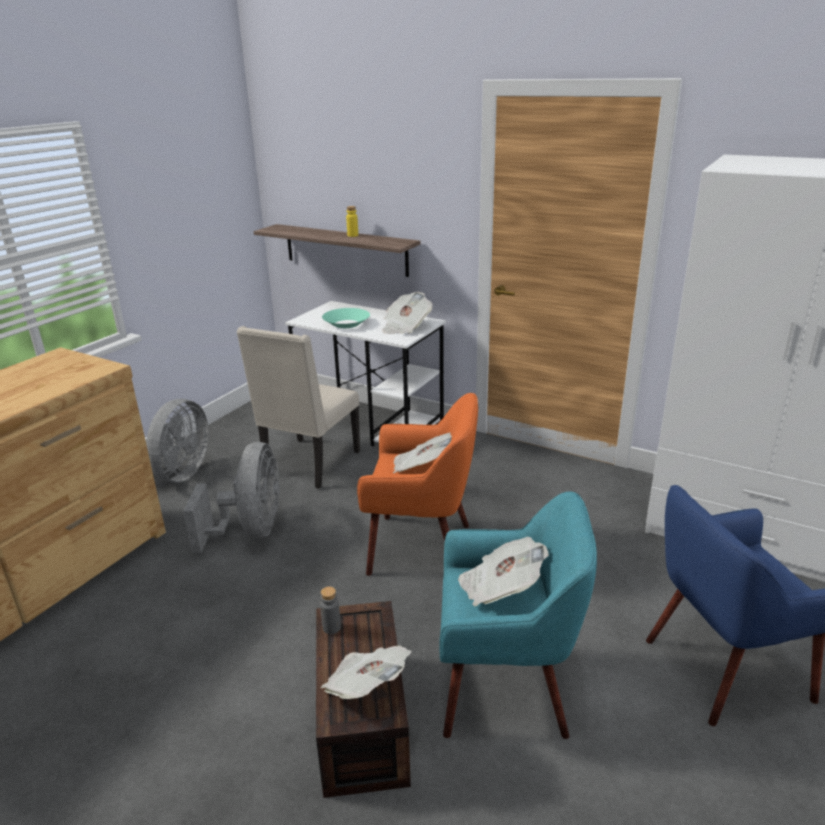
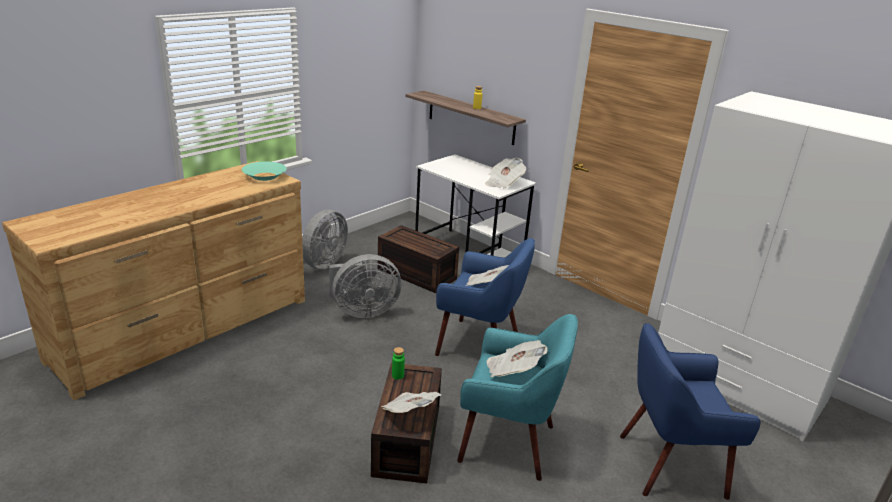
camera: 10 degrees right, 0 degrees up
(251, 531) = (362, 311): grey fan -> grey fan turned 60 degrees clockwise
(309, 464) = (415, 274): beige chair -> brown storage box
(331, 627) = (398, 375): grey bottle -> green bottle
(346, 324) = (460, 174): turquoise bowl -> turquoise bowl (264, 176)
(421, 548) = (479, 345): orange armchair -> blue armchair

